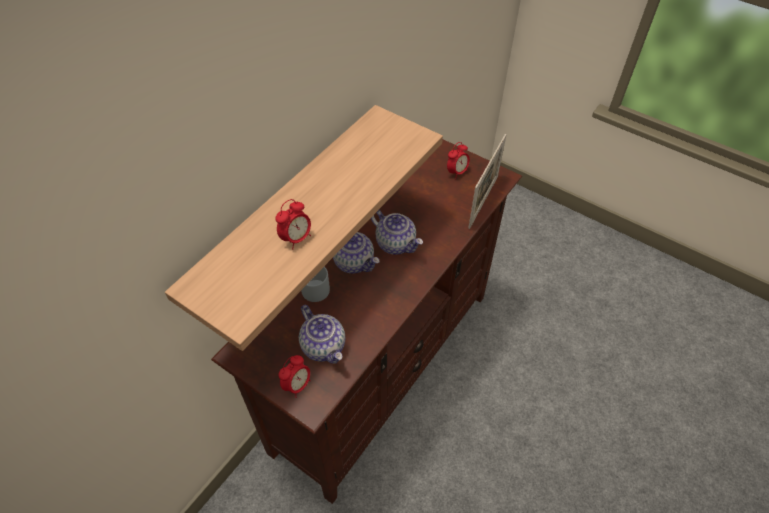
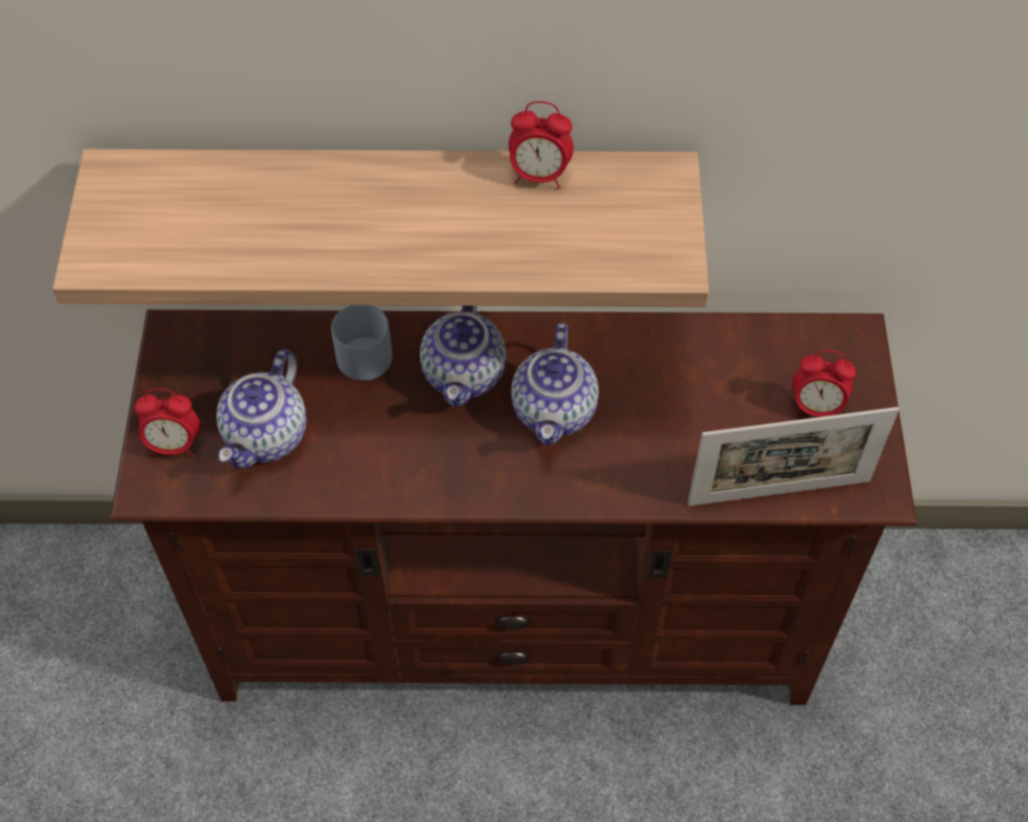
camera: 55 degrees right, 5 degrees up
(296, 238) = (292, 233): alarm clock -> alarm clock (539, 176)

